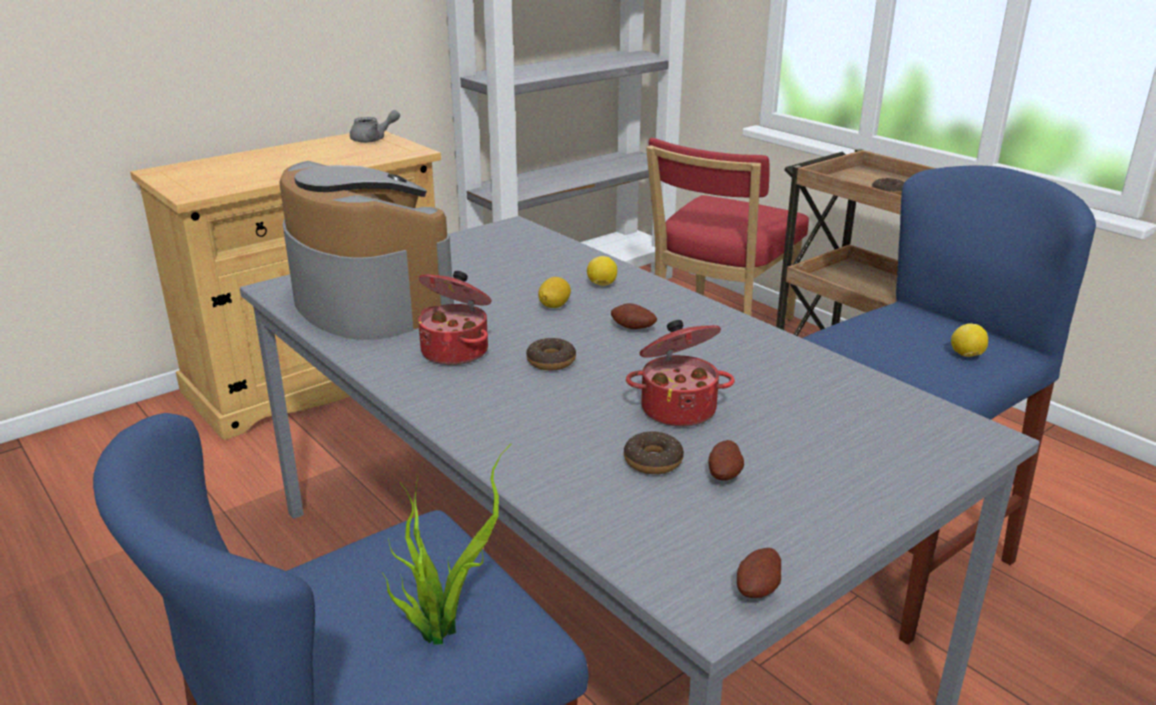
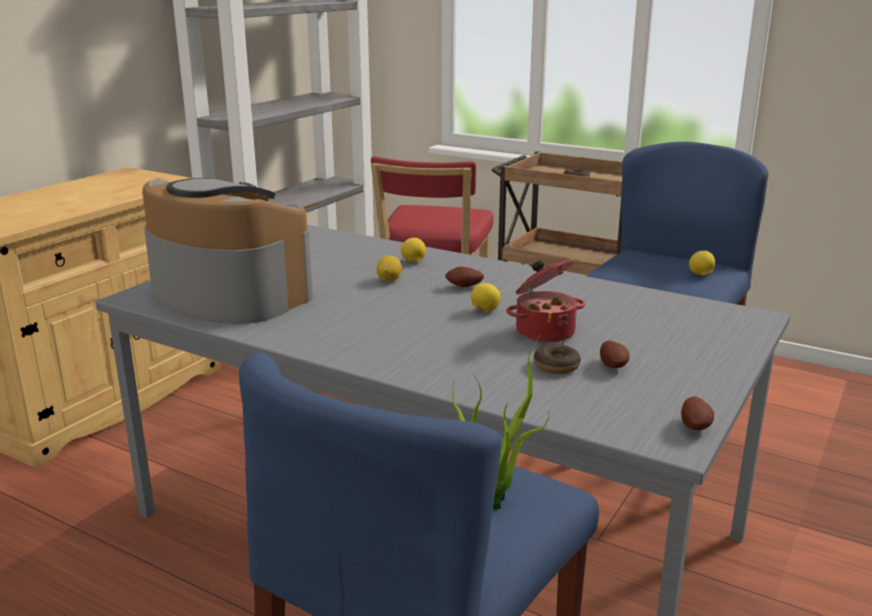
camera: 20 degrees left, 5 degrees down
(373, 139) = (133, 175): grey teapot -> none
(456, 351) = (339, 320): cooking pot -> none
(551, 361) = (421, 316): donut -> none
(630, 366) = (485, 311): none -> lemon

